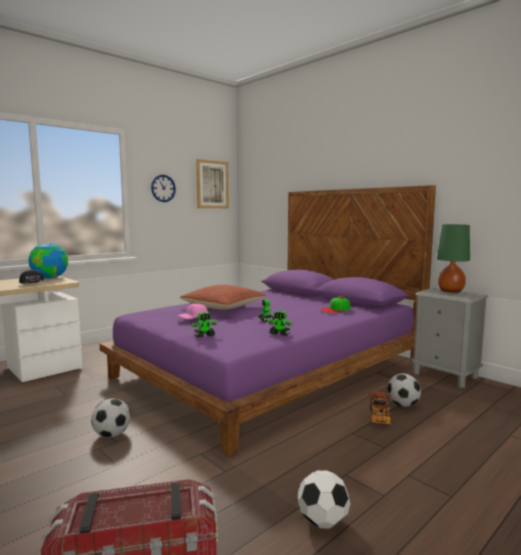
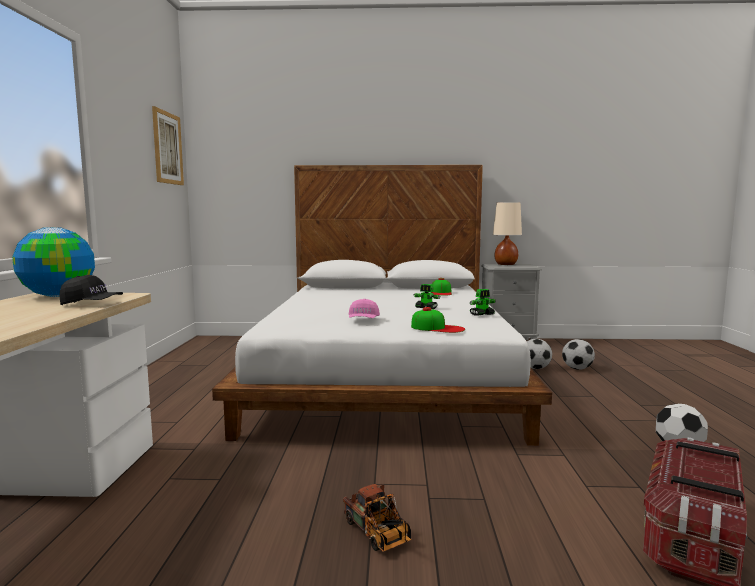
camera: 45 degrees left, 0 degrees up
(112, 434) = (405, 482): football -> football (577, 368)
(163, 188) = (124, 145): wall clock -> none
(204, 335) = (437, 328): toy robot -> cap
(224, 307) = (343, 306): pillow -> none
(271, 369) = (386, 375): purple bed -> white bed
(379, 418) = (547, 381): toy truck -> toy truck (379, 535)
(450, 291) = (505, 264): green table lamp -> beige table lamp

